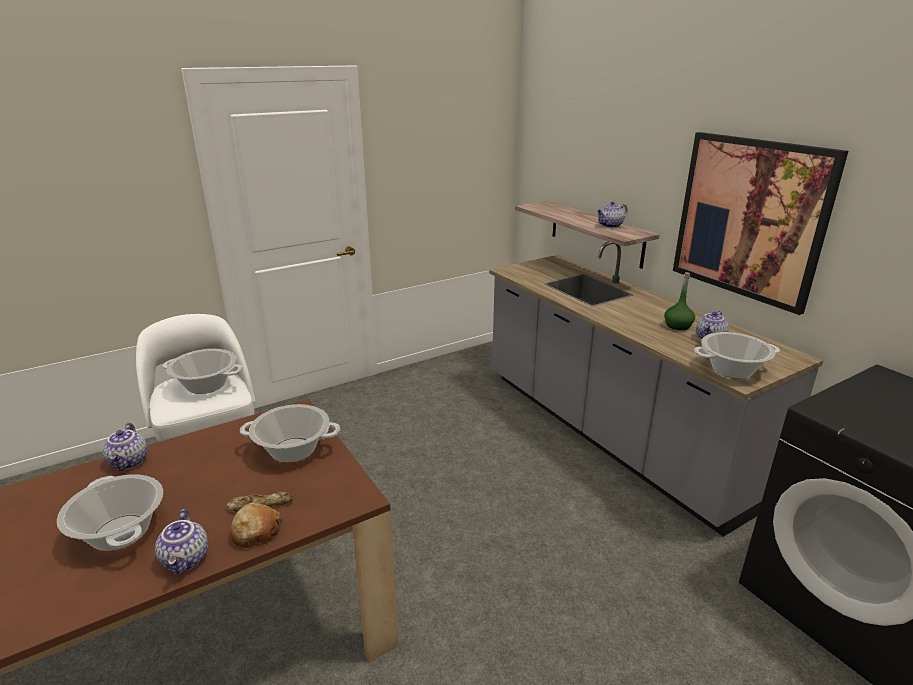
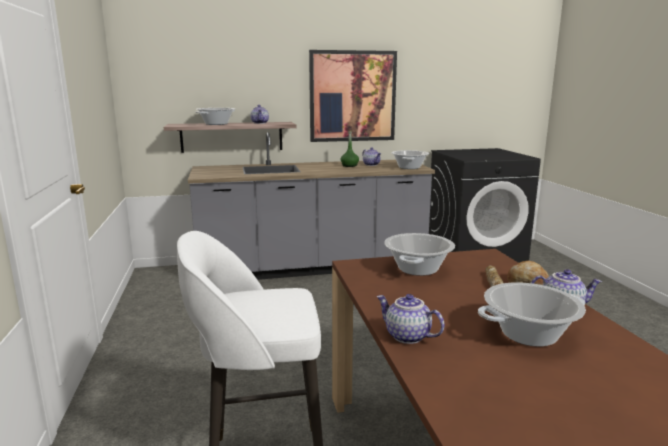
camera: 70 degrees left, 10 degrees down
(130, 462) = (406, 336): teapot -> teapot turned 150 degrees counterclockwise
(206, 385) = (257, 300): cooking pot -> cooking pot (216, 124)

